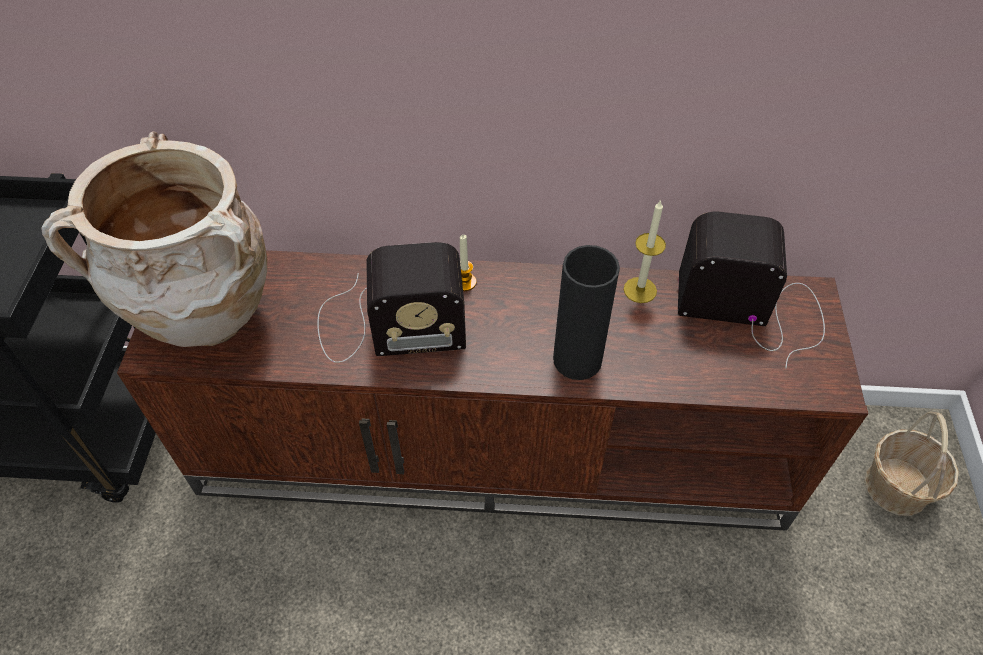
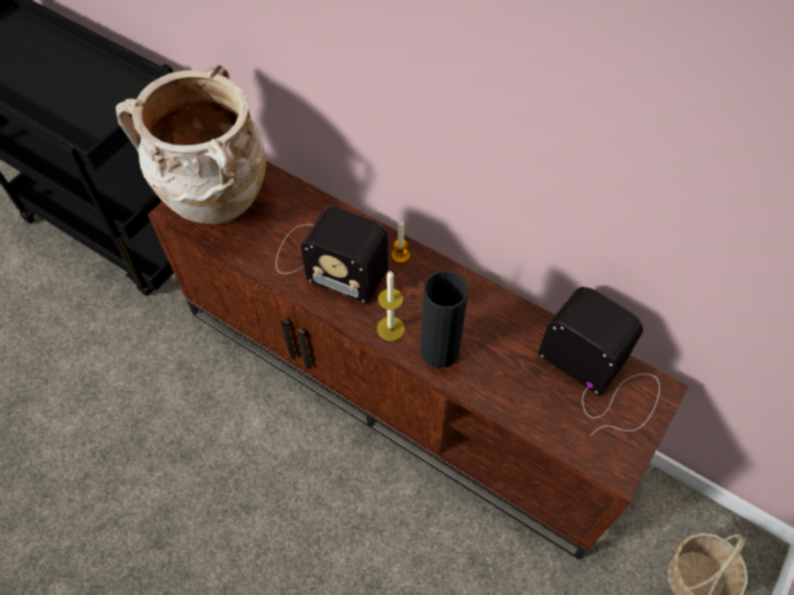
camera: 30 degrees right, 5 degrees up
(640, 290) = (523, 321): candle -> candle (390, 328)

